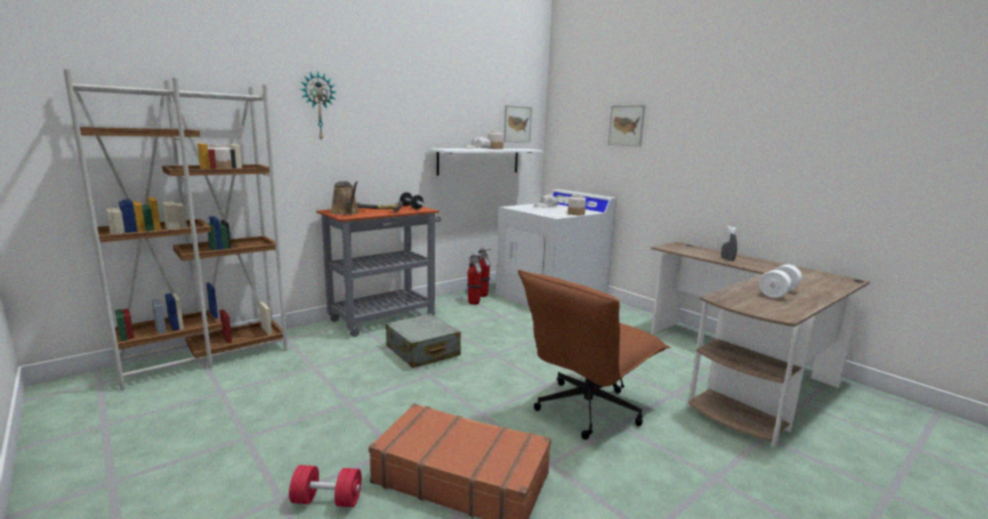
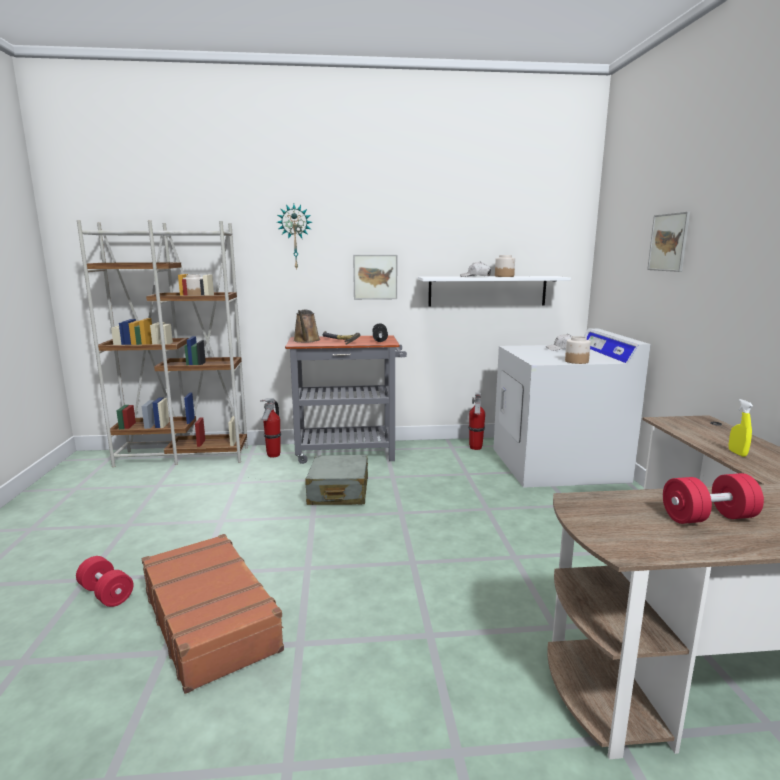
camera: 35 degrees right, 0 degrees up
(474, 303) = (455, 454): fire extinguisher -> fire extinguisher (273, 455)
(517, 124) = (547, 246): picture -> picture (375, 277)
(588, 408) = (419, 603): brown office chair -> none
(727, 259) = (737, 453): grey spray bottle -> yellow spray bottle
(778, 293) = (708, 518): white dumbbell -> red dumbbell

